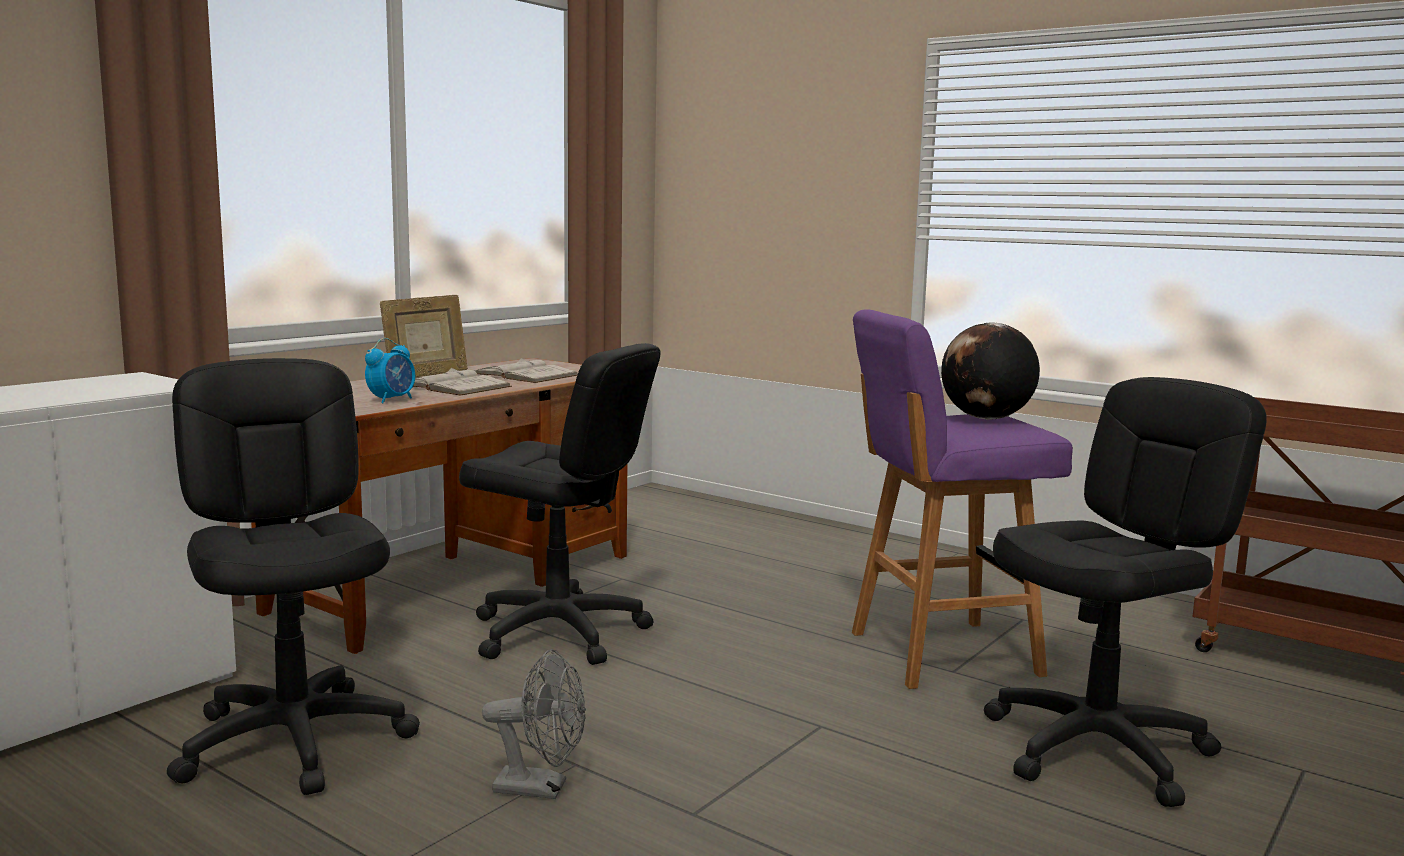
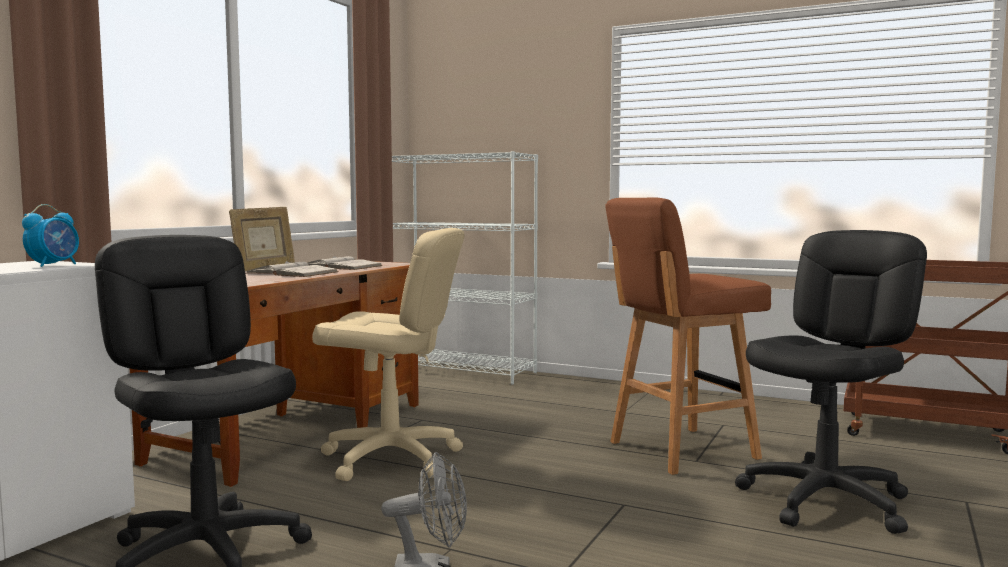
camera: 10 degrees left, 5 degrees down
(392, 400) = (252, 280): alarm clock -> alarm clock (54, 265)
(558, 633) = (391, 459): black office chair -> beige office chair
(708, 507) = (462, 371): none -> white bookcase
(939, 654) = (679, 450): purple stool -> brown stool
(986, 418) = (703, 274): globe -> none

